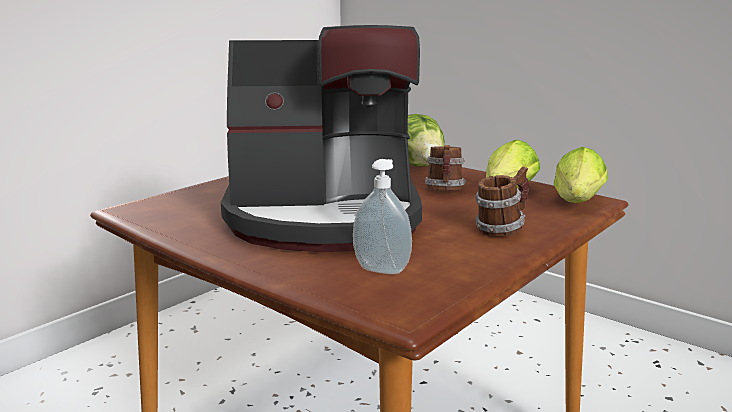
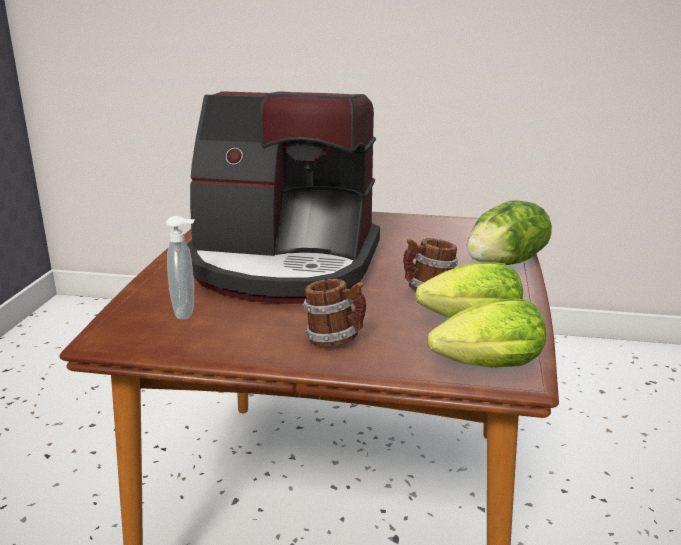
camera: 60 degrees right, 5 degrees up
(325, 218) = (284, 266): coffee machine -> coffee machine turned 45 degrees counterclockwise

